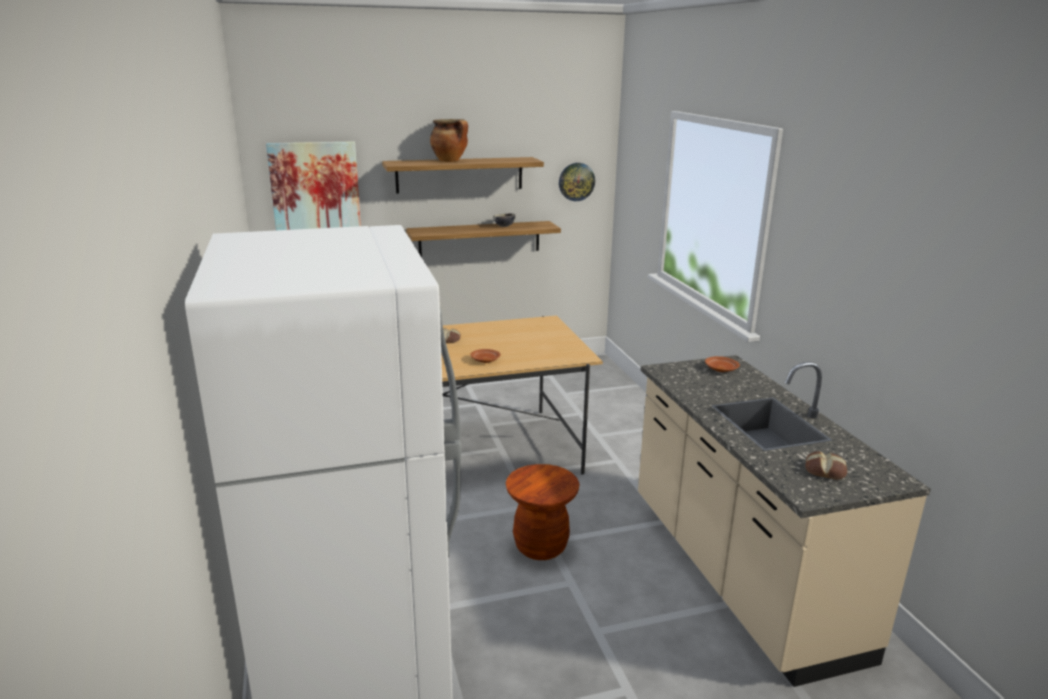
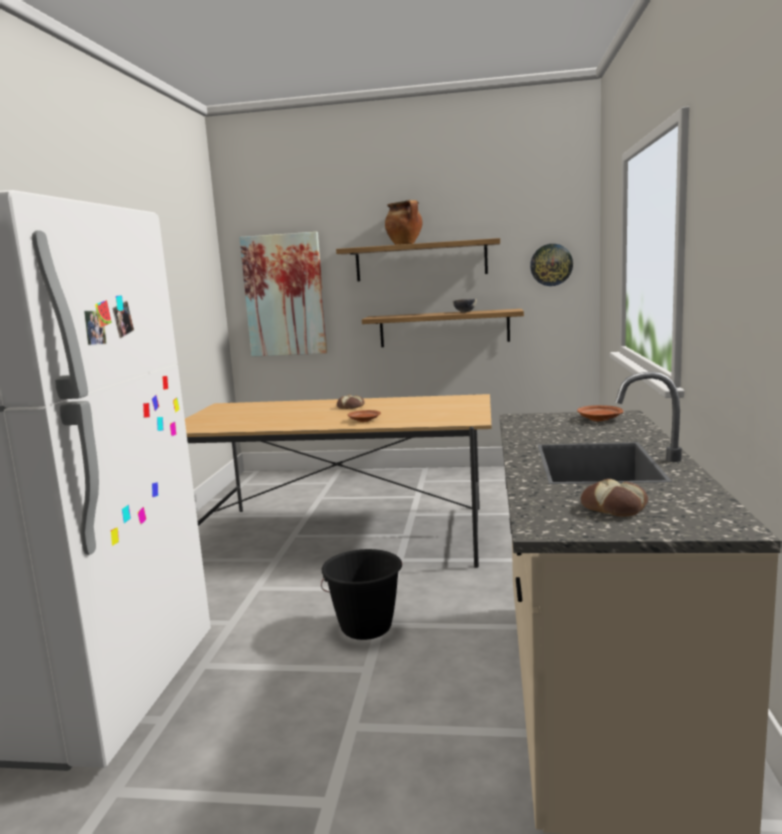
camera: 25 degrees right, 10 degrees down
(540, 546) = (366, 627): brown stool -> black bucket

